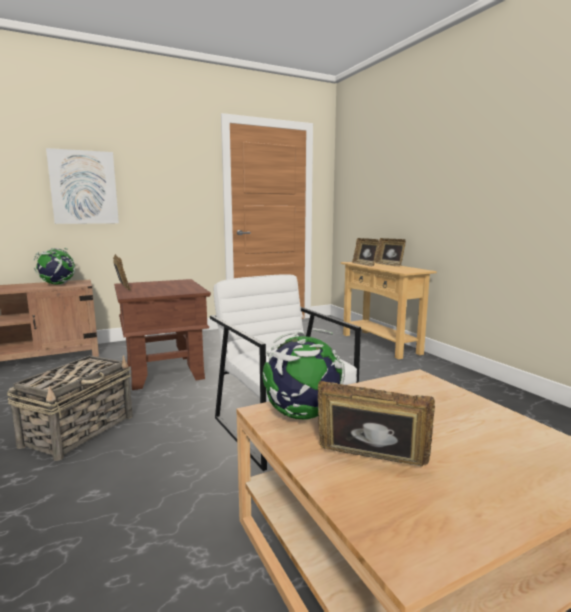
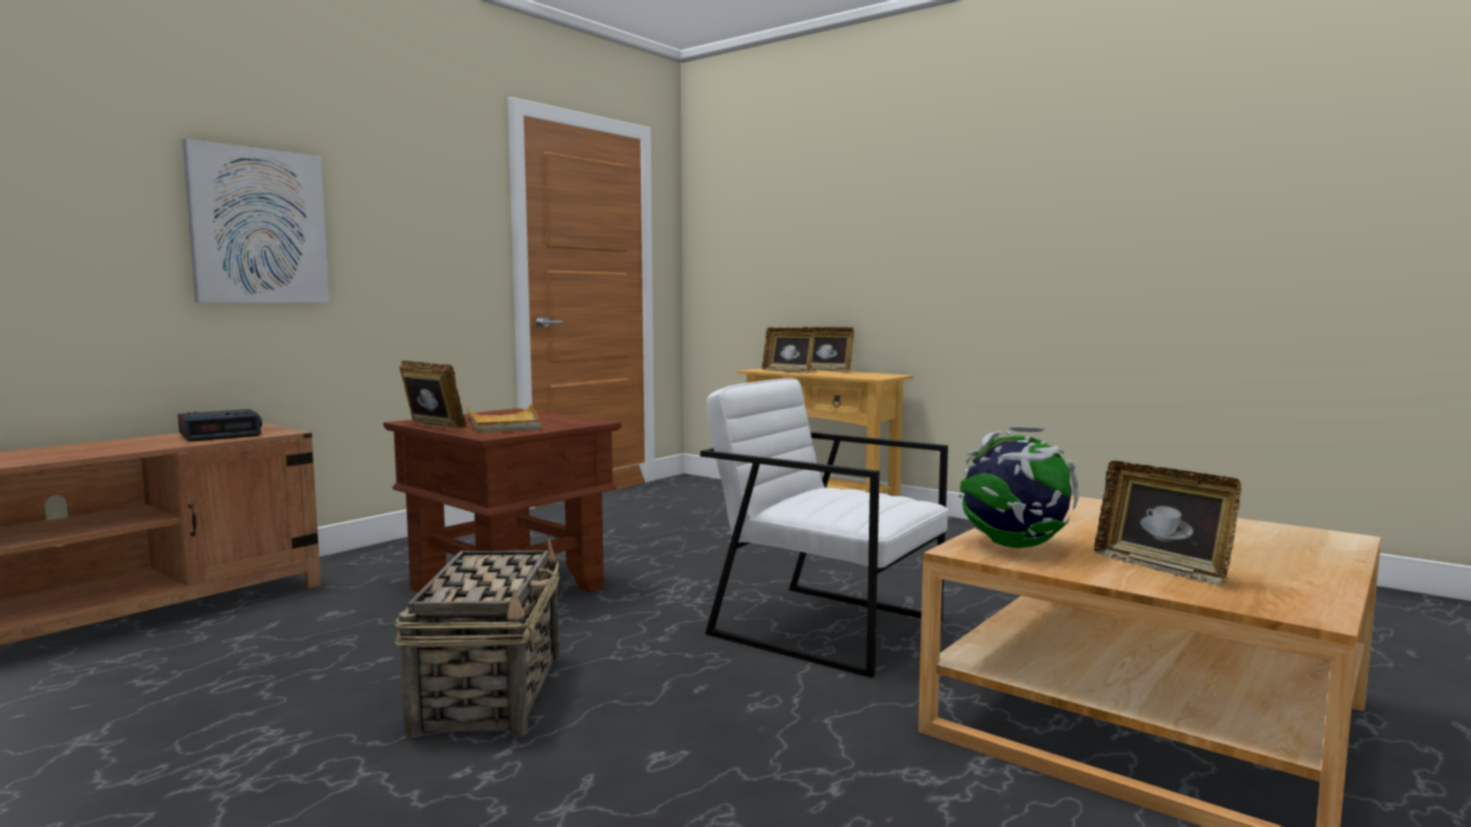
camera: 25 degrees left, 5 degrees down
(57, 284) = (220, 434): globe -> alarm clock
(157, 288) = (503, 423): none -> beige tray
(370, 463) = (1162, 568): picture frame -> picture frame turned 120 degrees counterclockwise

